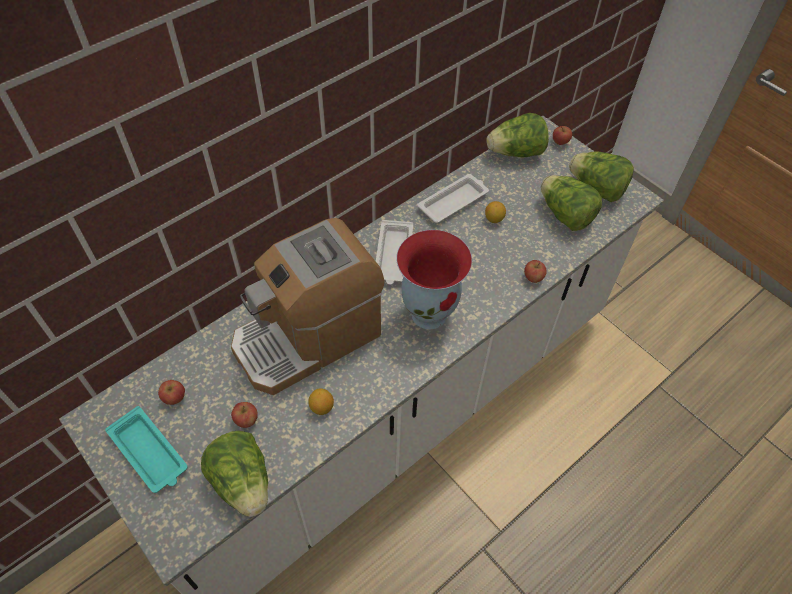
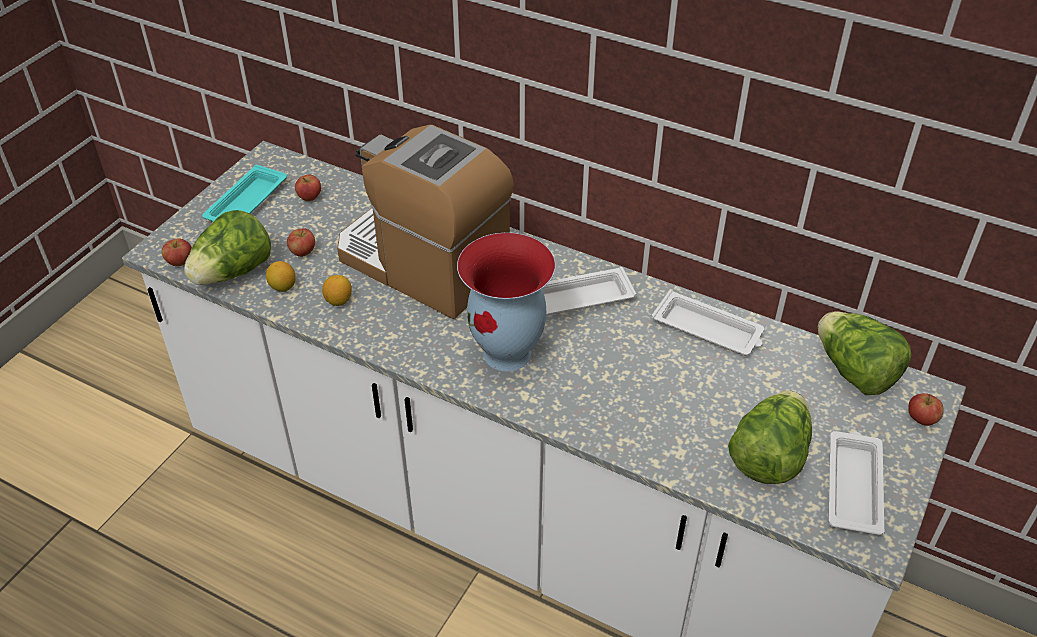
camera: 70 degrees right, 10 degrees down
(494, 219) = (705, 378): lemon -> lemon (283, 287)
(533, 278) = (625, 443): apple -> apple (180, 262)
(596, 189) = (853, 485): lettuce -> white tray

